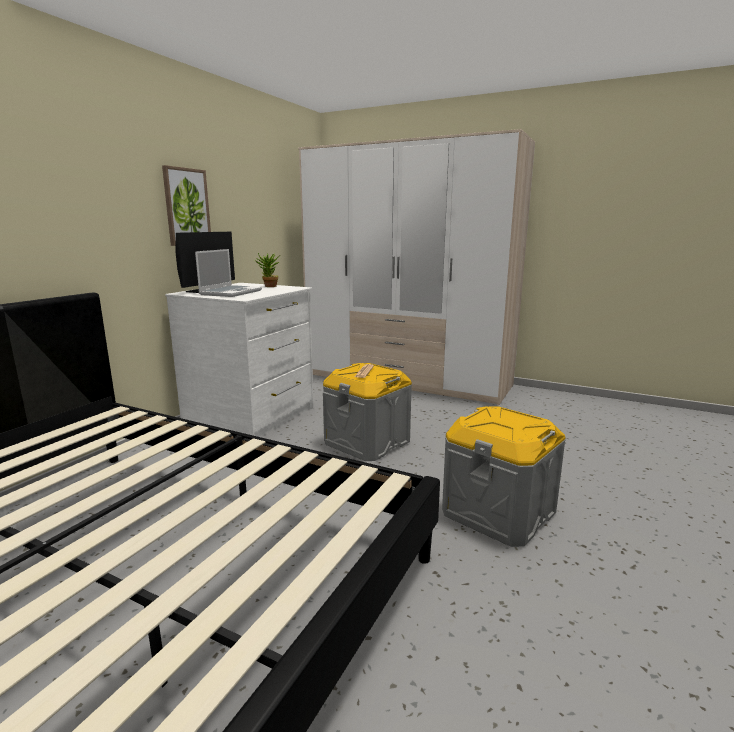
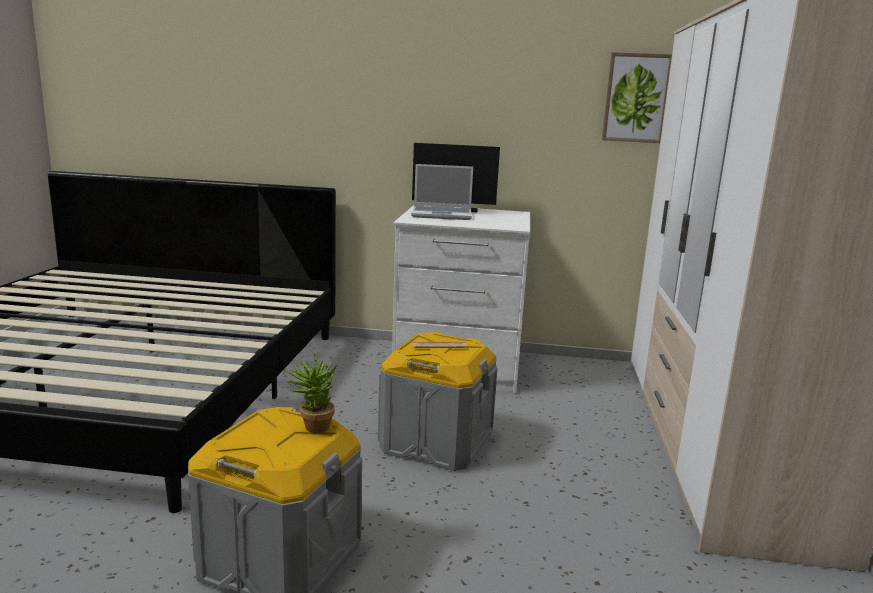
camera: 70 degrees right, 0 degrees up
(186, 207) = (463, 116): picture -> picture (636, 98)
(269, 286) = (507, 220): potted plant -> potted plant (312, 427)

